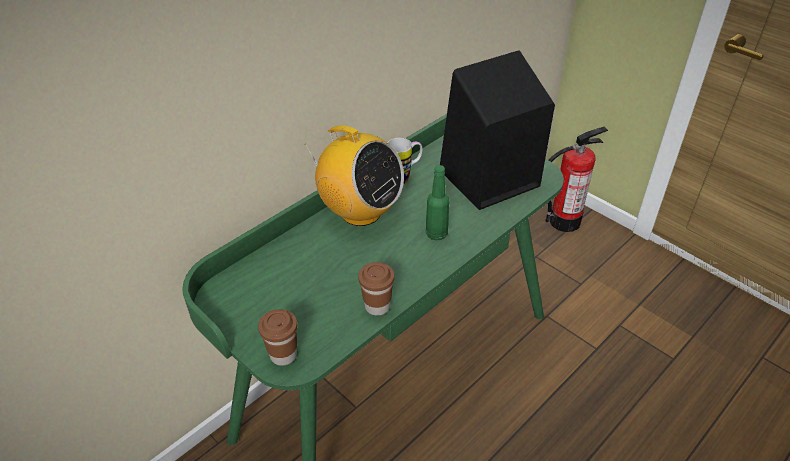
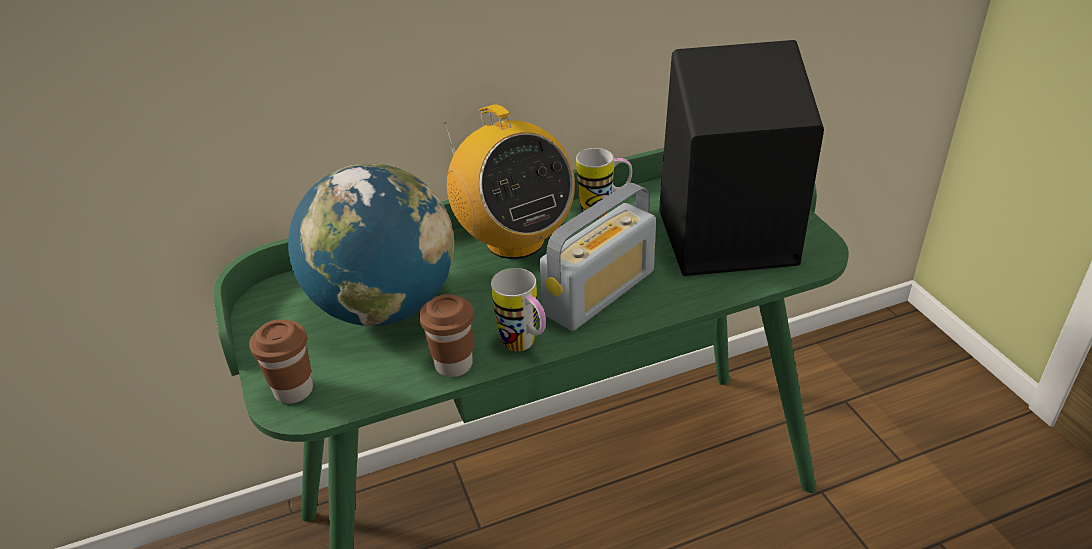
camera: 25 degrees right, 5 degrees down
(304, 280) = (385, 307): none -> globe
(413, 281) = (525, 346): none -> mug
(436, 234) = (599, 292): green bottle -> radio
(564, 221) = (916, 362): fire extinguisher -> none

